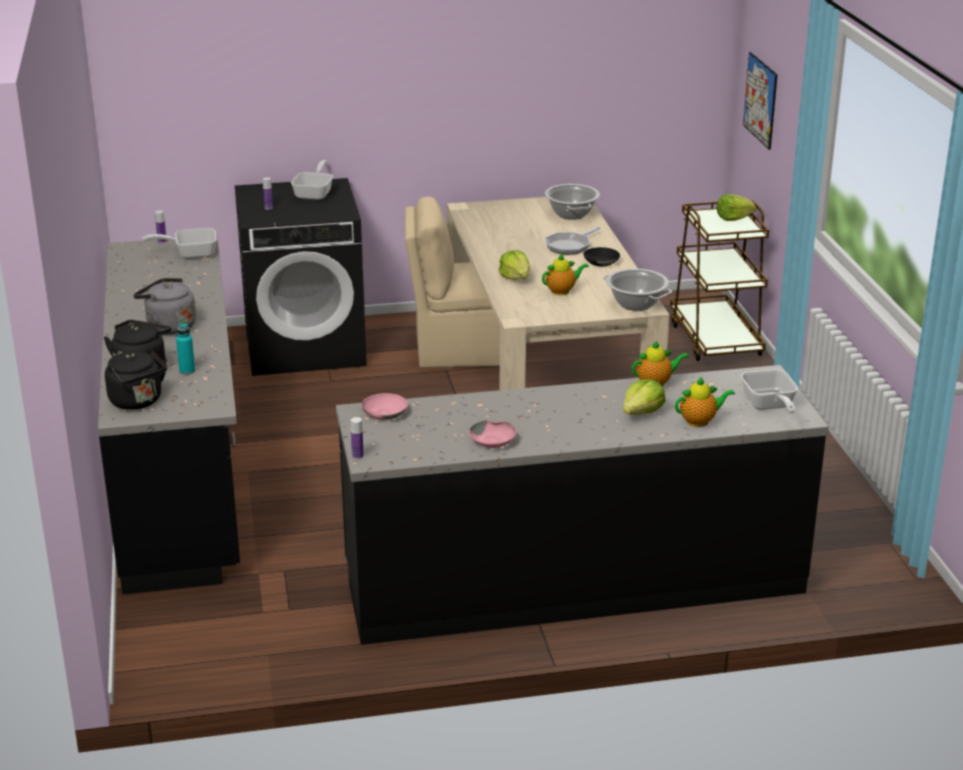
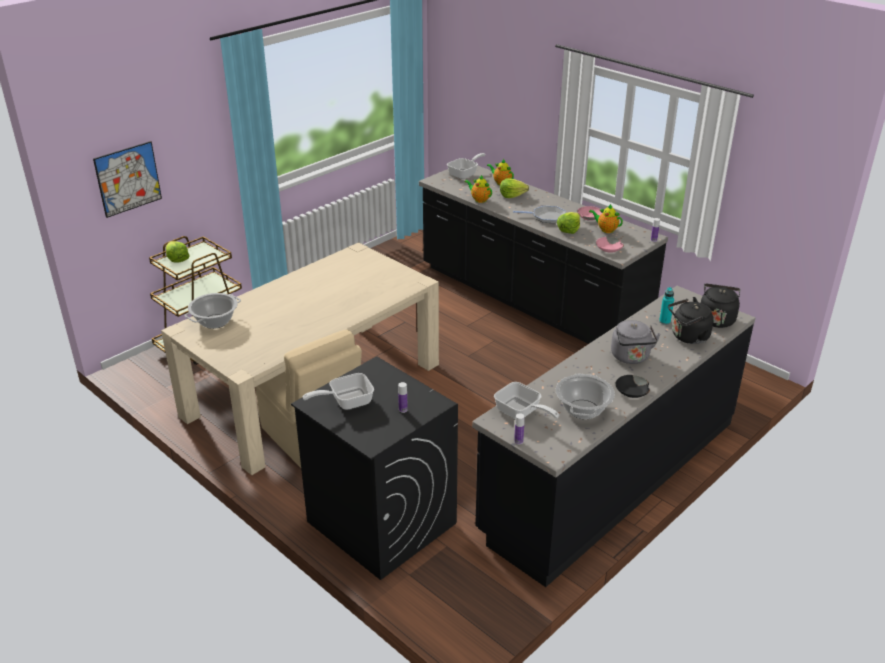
camera: 125 degrees left, 5 degrees up
(516, 277) = (359, 303): lettuce -> lettuce (568, 229)
(562, 291) = (362, 281): teapot -> teapot (606, 230)
(569, 246) = (283, 302): frying pan -> frying pan (546, 217)
(601, 262) = (299, 283): black bowl -> black bowl (632, 392)
(635, 303) = (355, 254): cooking pot -> cooking pot (583, 410)

